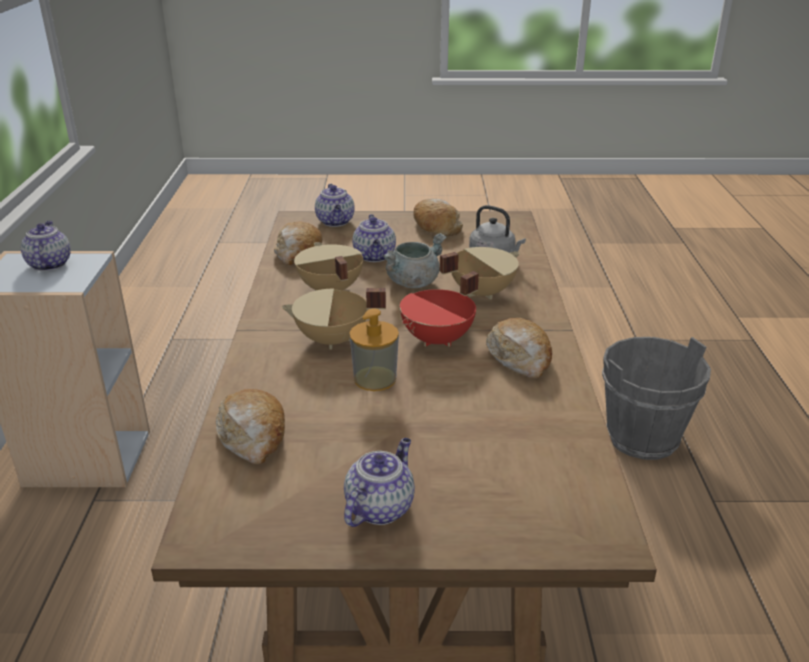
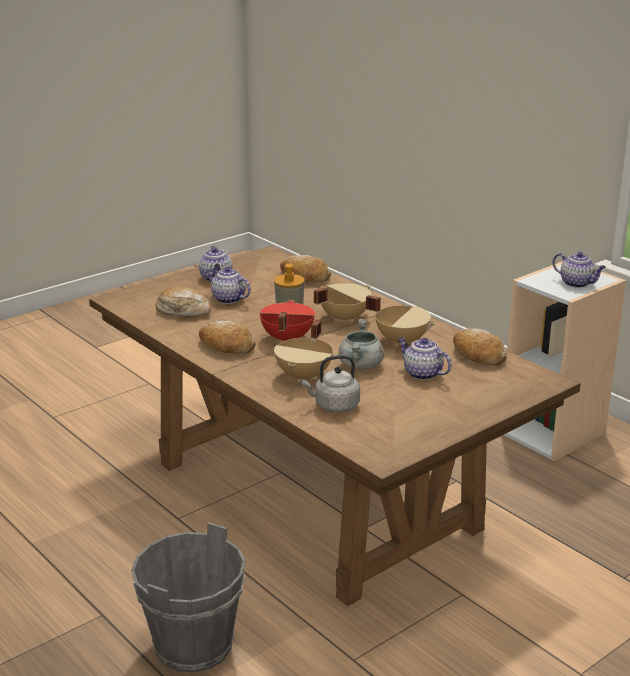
camera: 140 degrees right, 5 degrees down
(336, 222) = (513, 390): teapot -> teapot (227, 299)
(435, 226) = (431, 420): bread -> bread (183, 311)

